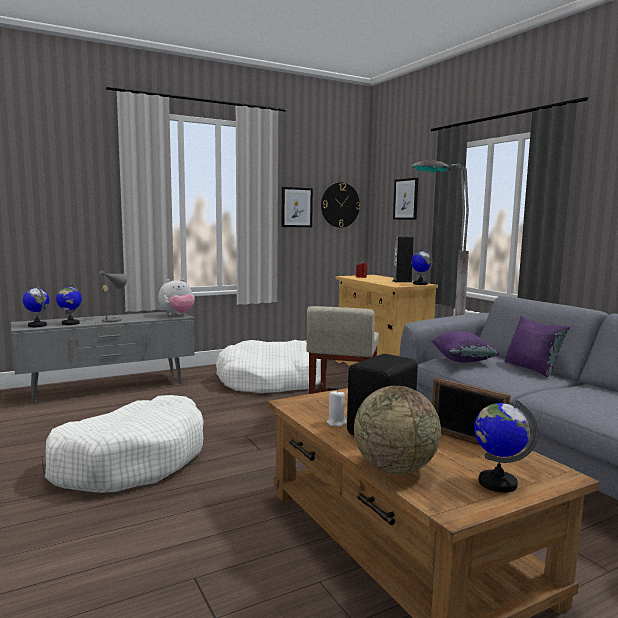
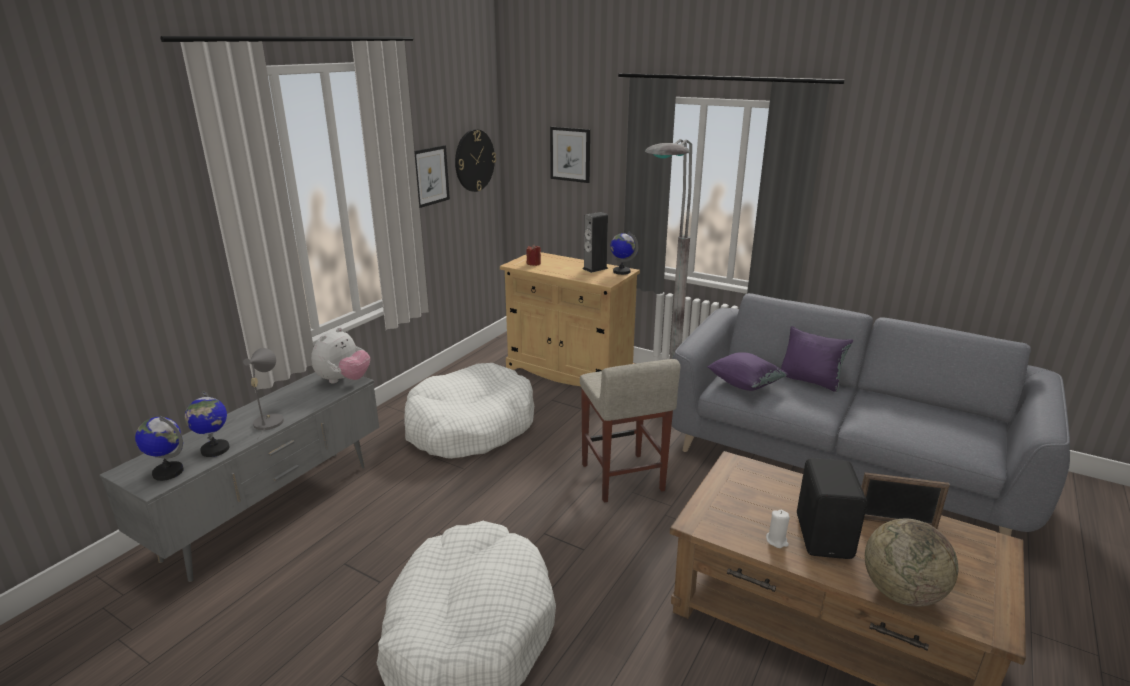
camera: 30 degrees left, 15 degrees up
(497, 483) = (978, 576): globe -> none

